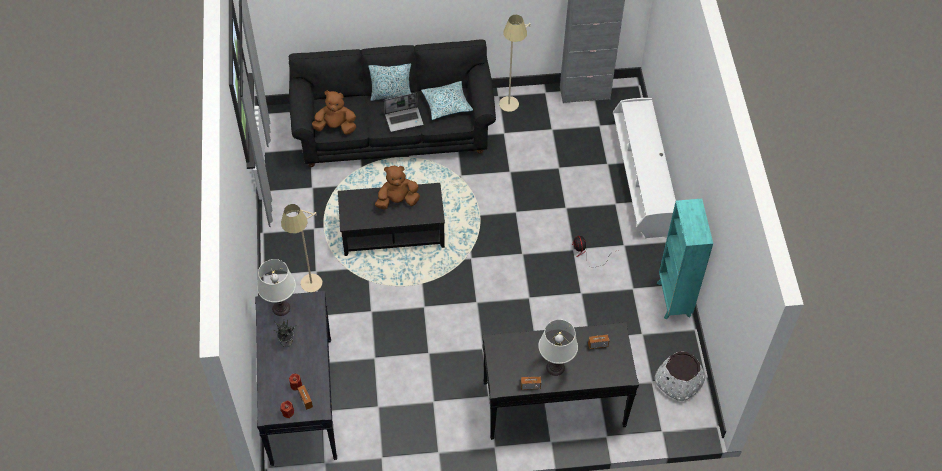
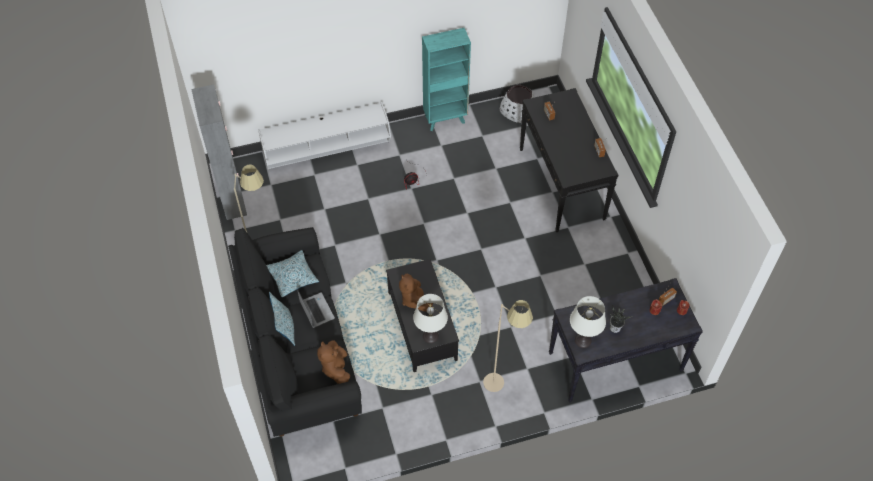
camera: 100 degrees left, 0 degrees up
(555, 367) = (577, 138): white table lamp -> white table lamp (430, 336)

